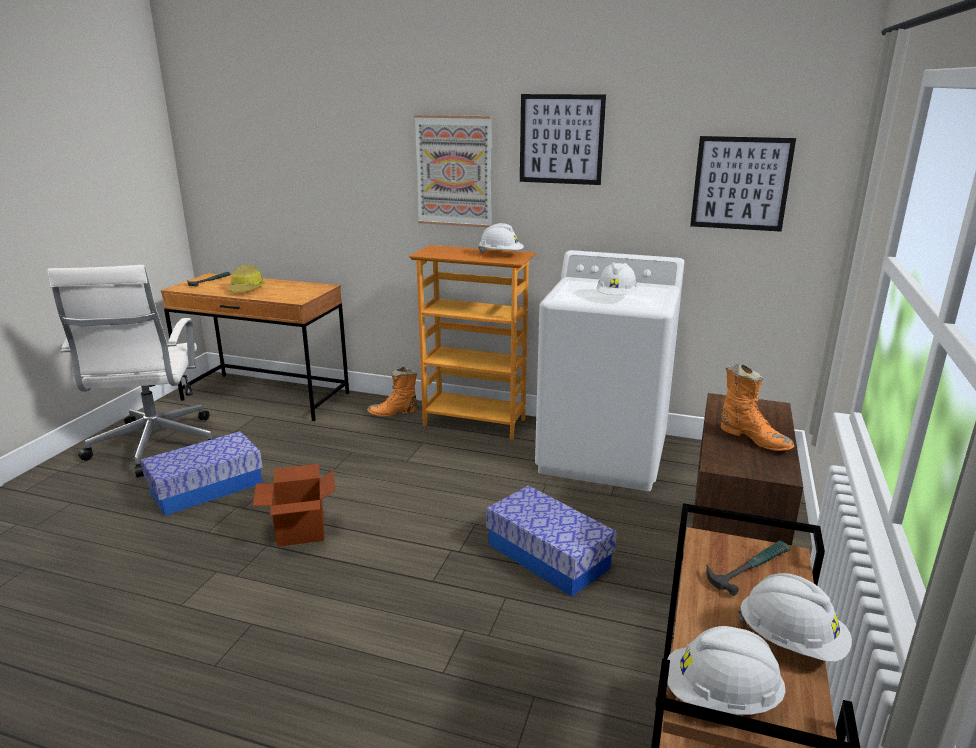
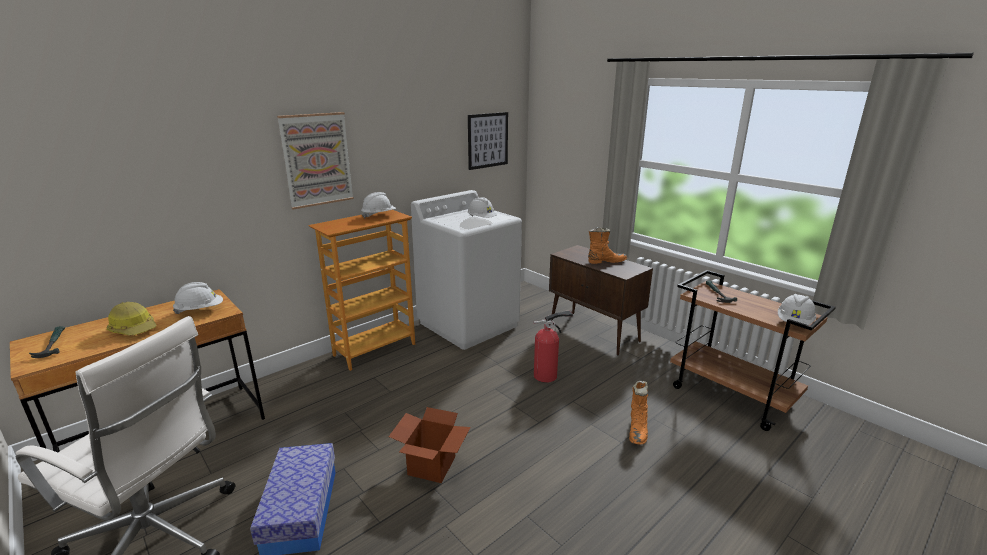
camera: 60 degrees left, 0 degrees up
(393, 412) = (310, 376): orange boot -> orange boot (638, 430)
(548, 556) = (548, 375): storage box -> fire extinguisher
(561, 139) = (393, 125): picture -> none
(791, 641) = (764, 302): white hard hat -> white hard hat (200, 310)

